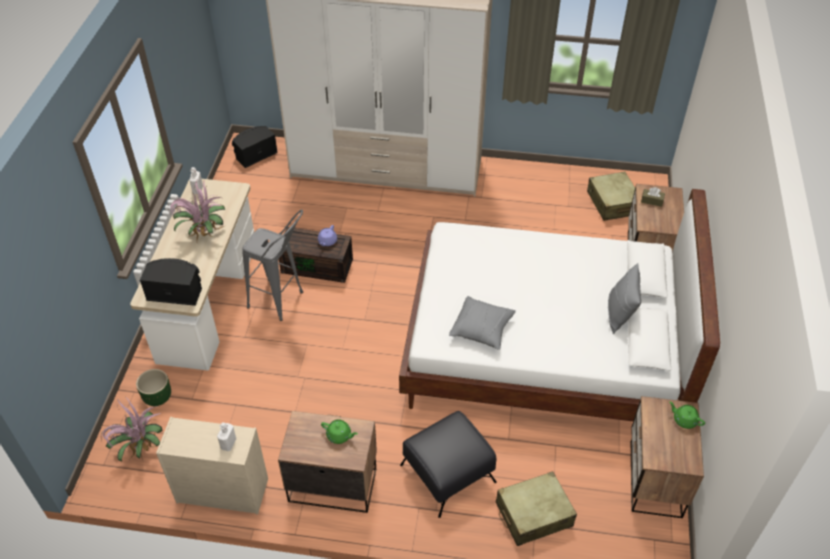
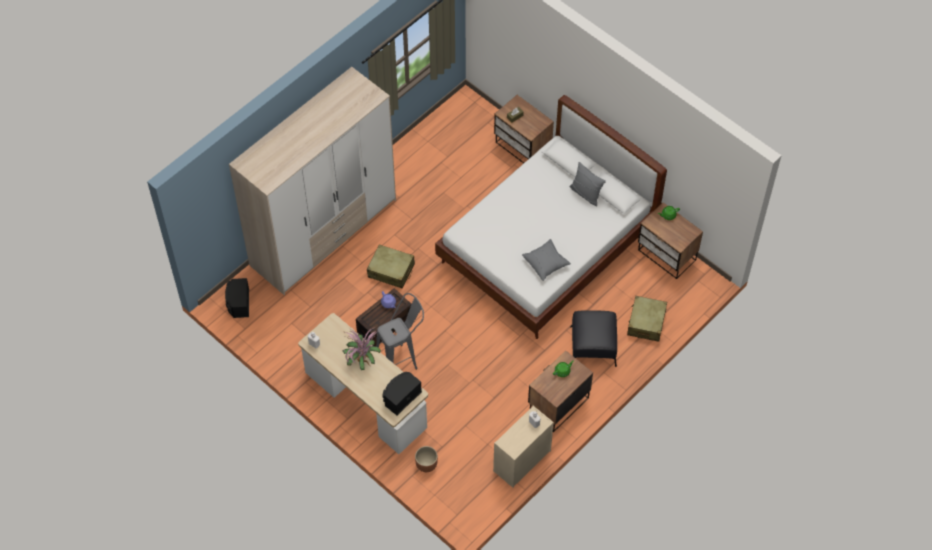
camera: 55 degrees left, 10 degrees up
(140, 449) = (460, 490): potted plant -> none
(157, 397) = (426, 465): green planter -> brown planter
(612, 203) = (465, 131): beige suitcase -> beige suitcase (391, 271)

